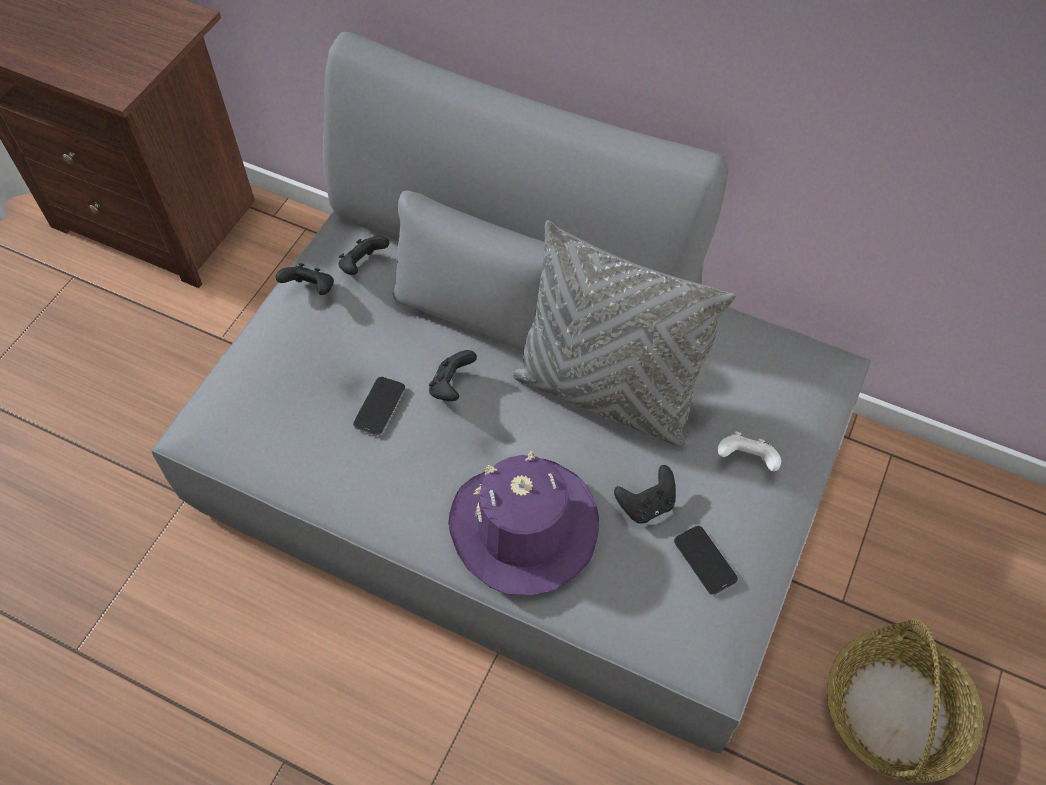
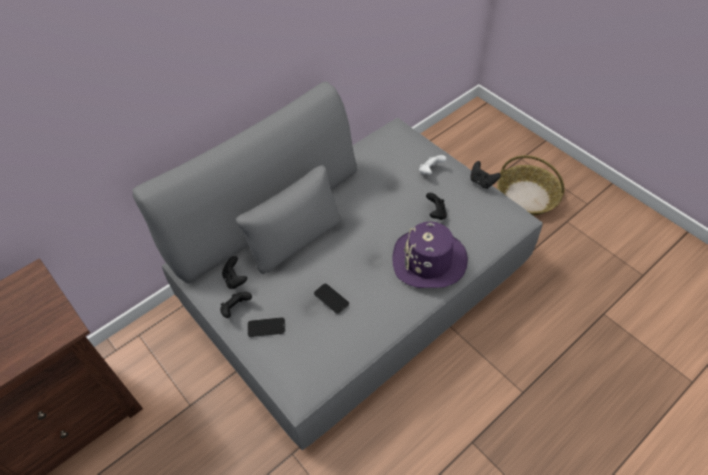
camera: 65 degrees left, 5 degrees down
(452, 386) = (336, 264): black game controller -> black game controller (482, 182)
(606, 393) = (371, 206): grey pillow -> none
(704, 560) = (472, 202): phone -> phone (266, 327)

